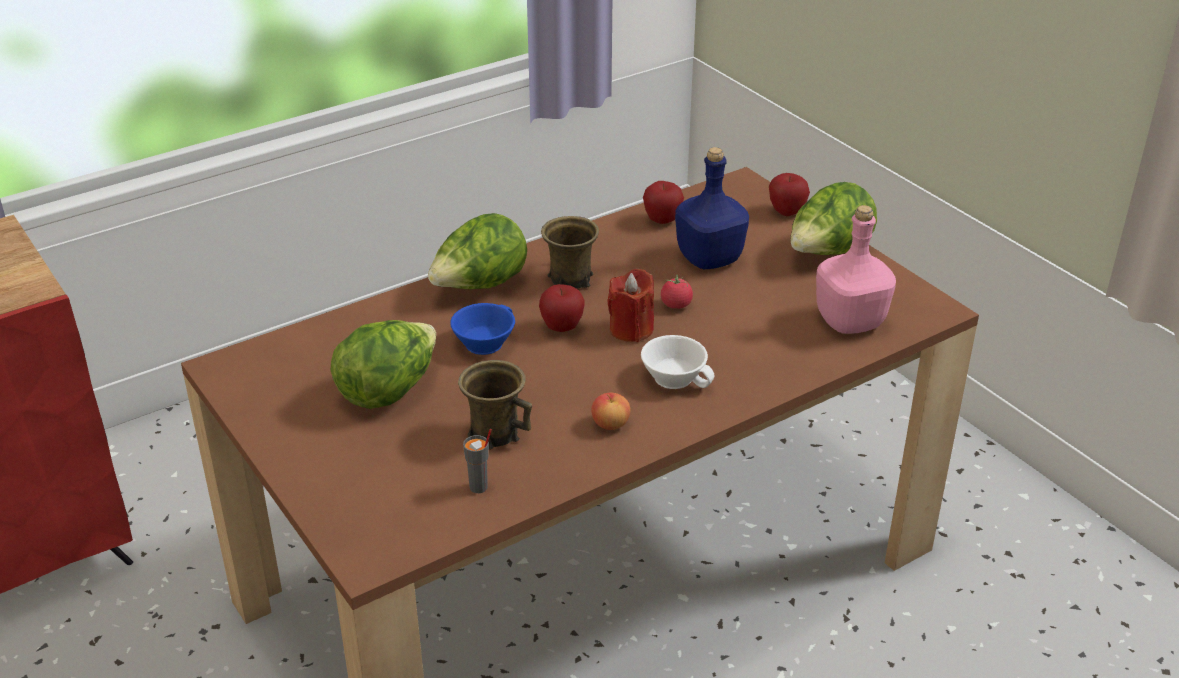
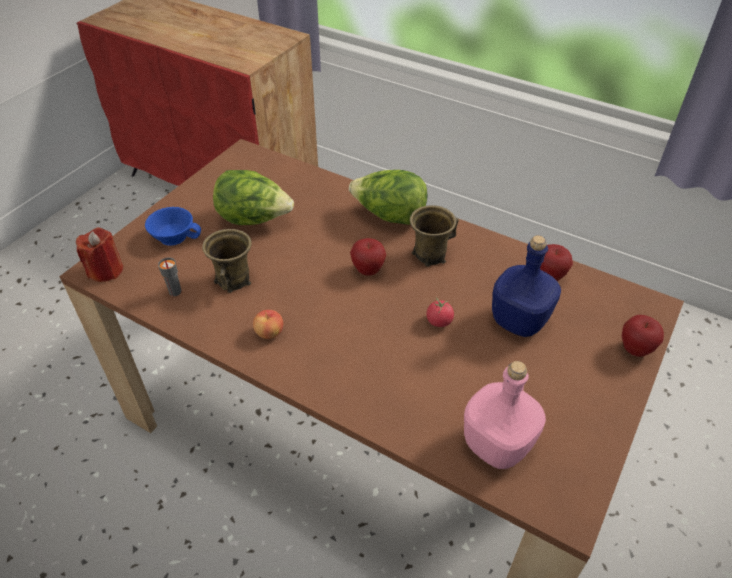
camera: 65 degrees right, 10 degrees up
(483, 341) = (328, 239): blue cup -> blue cup (175, 235)
(631, 329) = (390, 306): red candle -> red candle (106, 270)
(676, 377) = (346, 351): white cup -> none
(828, 253) = (594, 398): lettuce -> none

